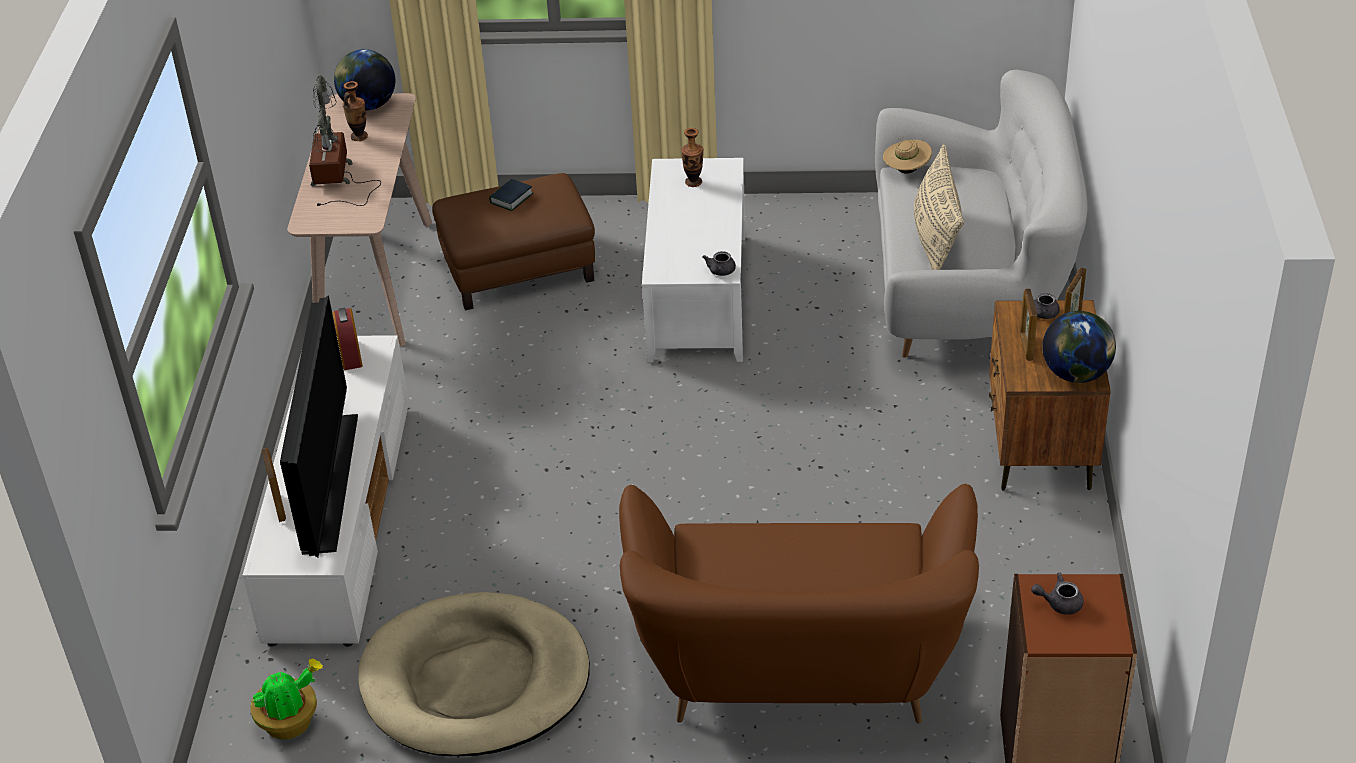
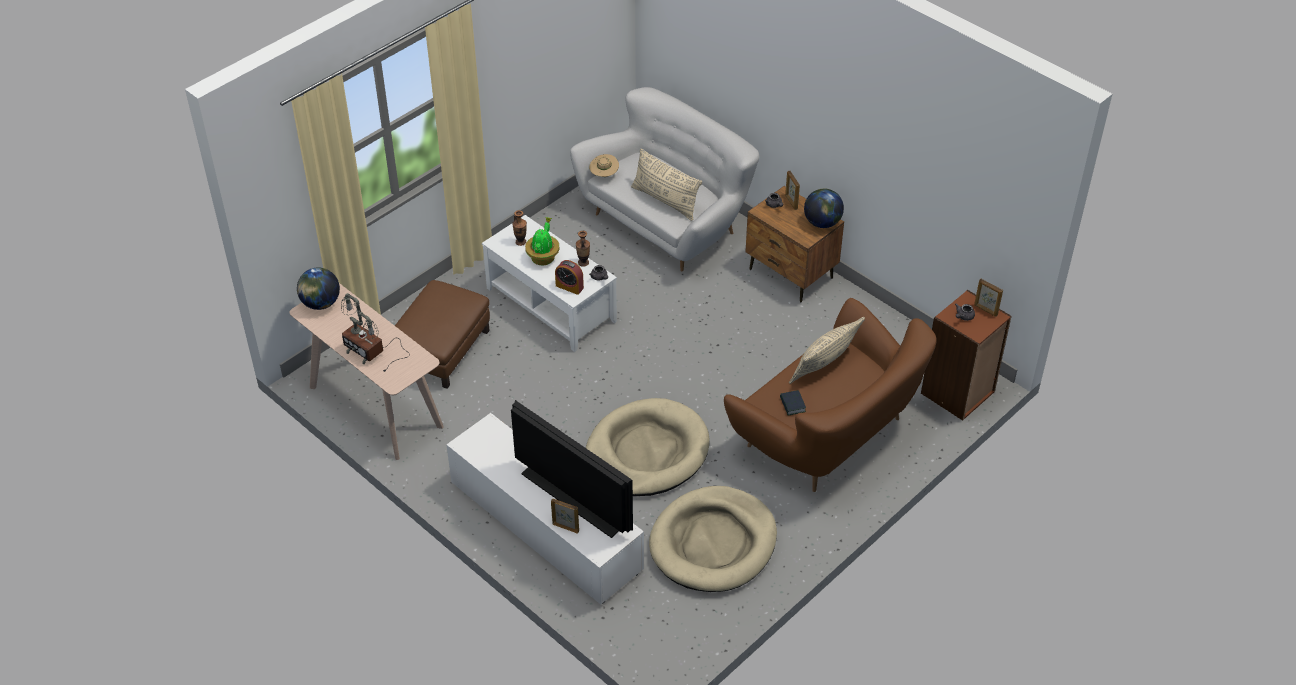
camera: 50 degrees left, 5 degrees up
(291, 722) = (663, 624): potted plant -> potted plant (543, 257)
(350, 355) = (483, 437): alarm clock -> alarm clock (569, 287)
(359, 136) = (345, 322): vase -> vase (583, 262)
(511, 198) = (432, 309): book -> book (792, 405)
(558, 524) = (646, 452): none -> beige dog bed
(840, 553) = (824, 365): none -> beige pillow
(1026, 347) = (788, 224): picture frame -> picture frame (985, 310)

